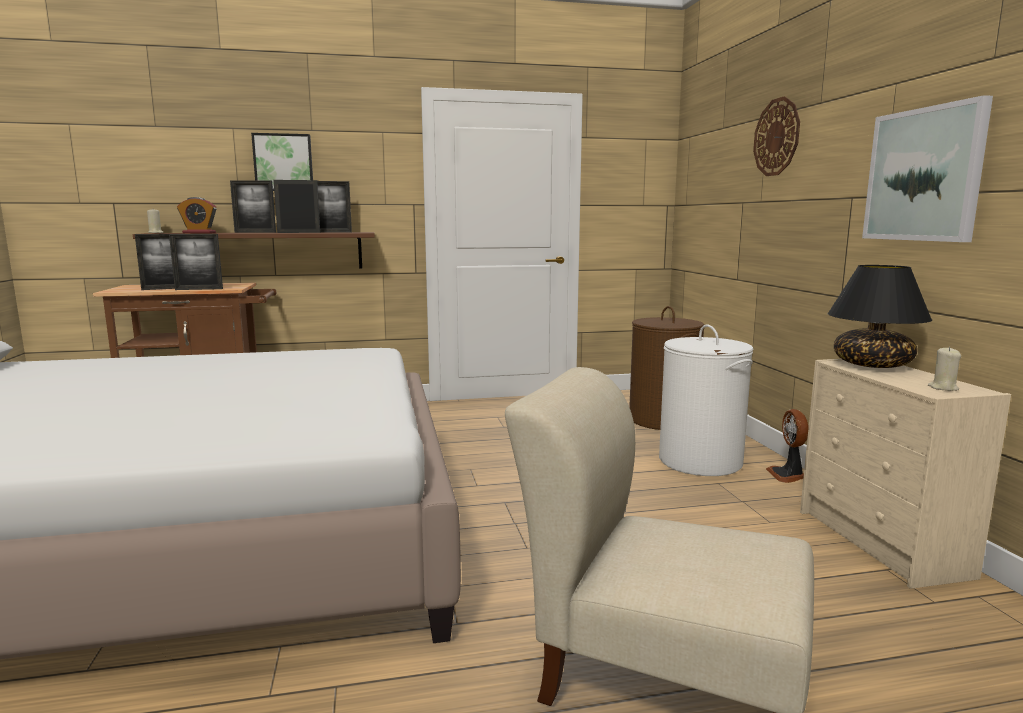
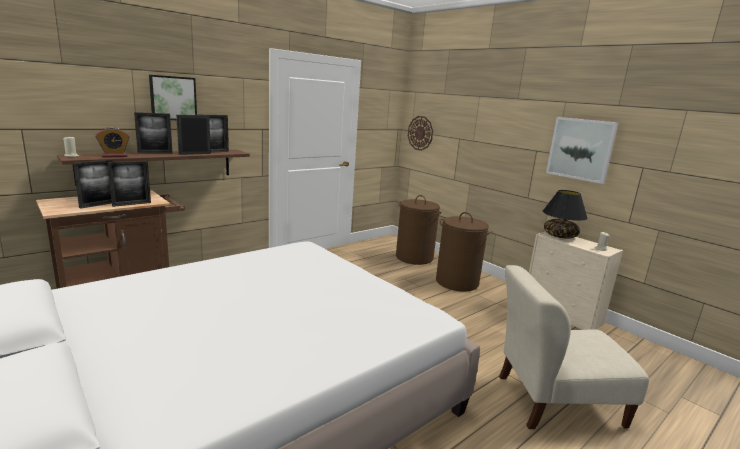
camera: 30 degrees left, 5 degrees up
(700, 461) = (457, 282): white laundry basket -> brown laundry basket
(776, 137) = (487, 109): wall clock -> wall clock (420, 133)
(788, 475) = (499, 284): fan -> none

